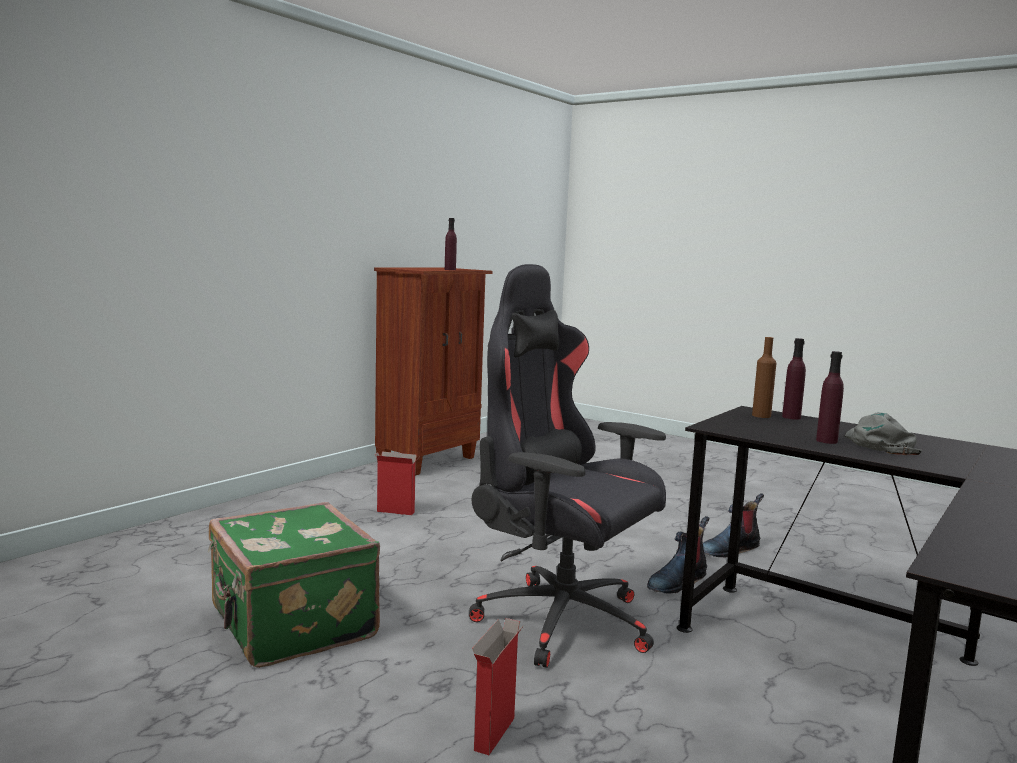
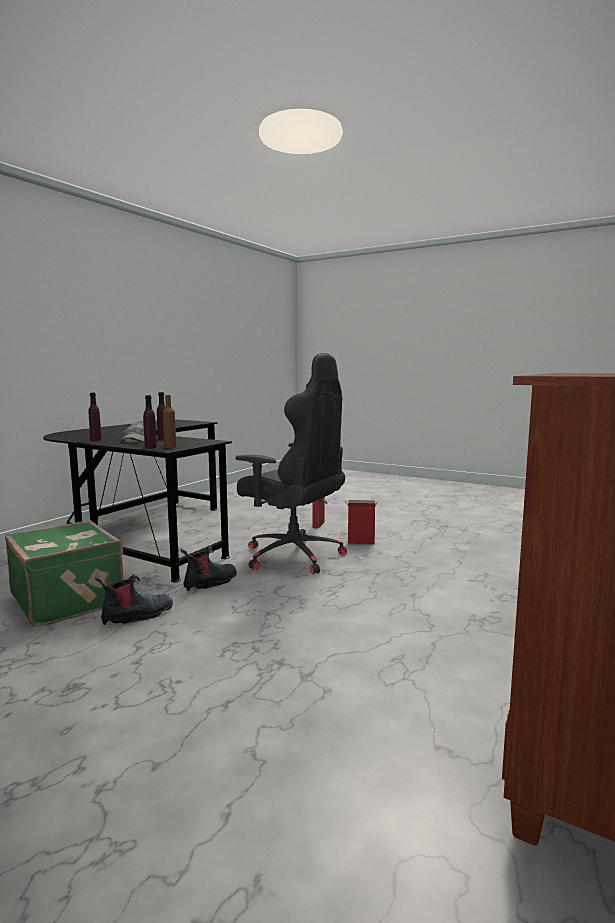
camera: 175 degrees right, 0 degrees up
(290, 625) = (434, 546): green suitcase -> green suitcase (69, 599)
(396, 512) = (476, 633): cardboard box -> cardboard box (360, 542)
(450, 269) = (564, 373): purple bottle -> purple bottle (96, 439)

